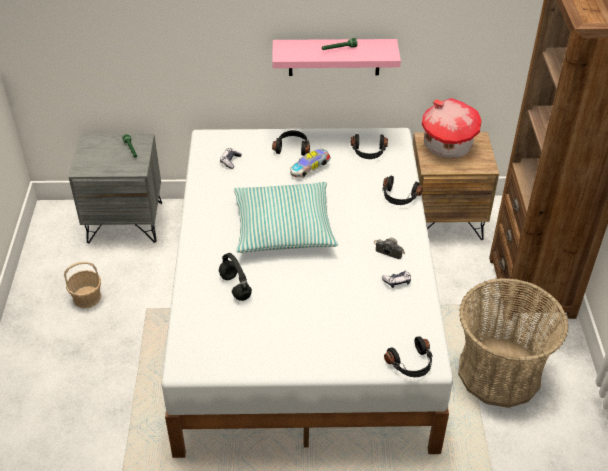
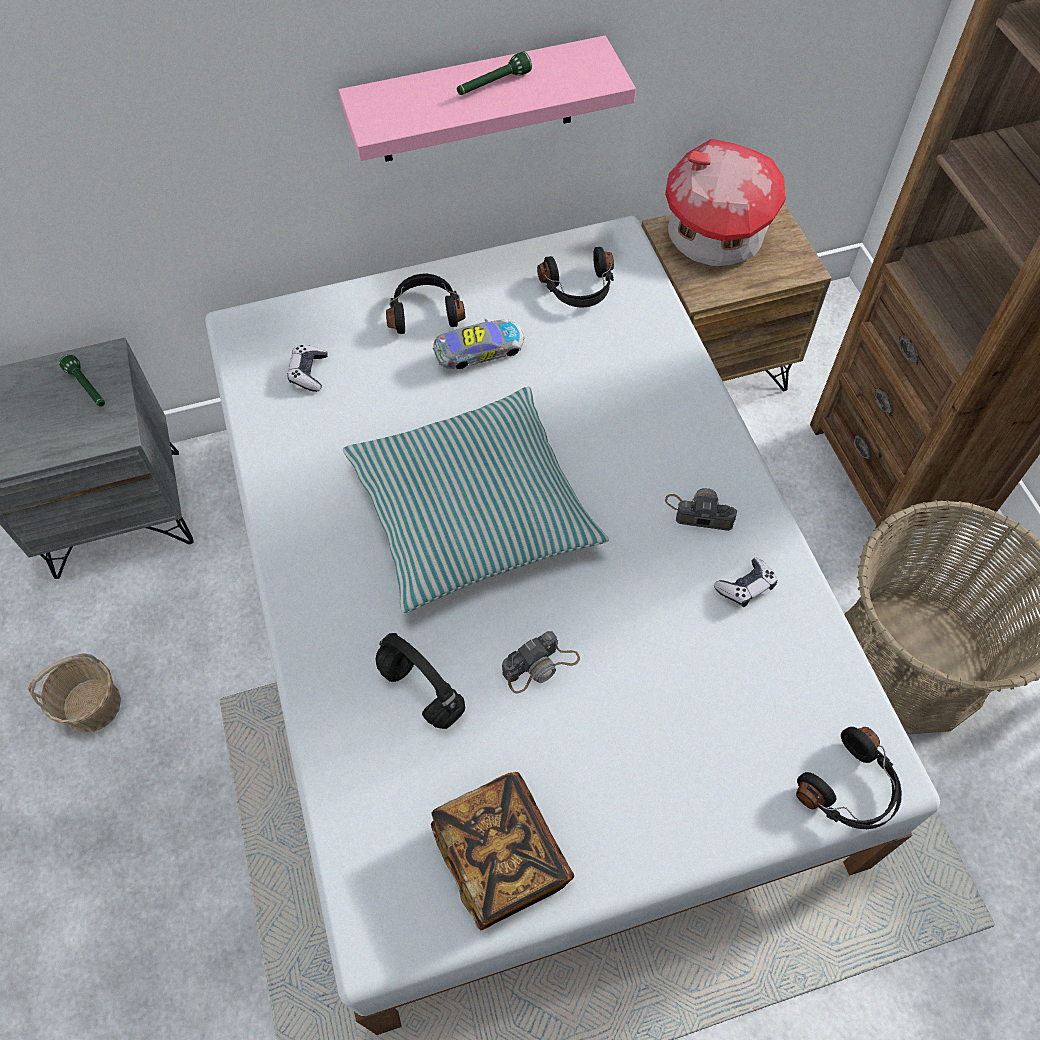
camera: 15 degrees left, 15 degrees up
(246, 351) = (501, 856): none -> book
(291, 290) = (540, 666): none -> camera
(310, 169) = (478, 354): toy car -> toy car turned 150 degrees counterclockwise
(399, 197) = (676, 381): black headphones -> none

